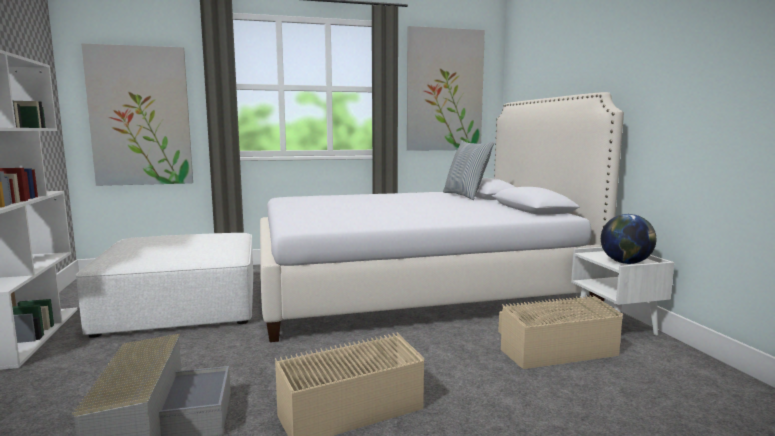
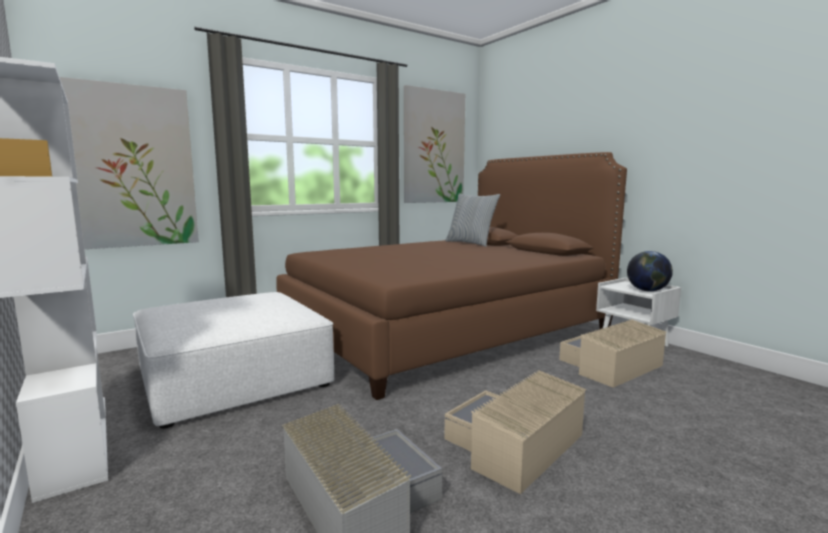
camera: 20 degrees left, 0 degrees up
(414, 286) = (445, 329): white bed -> brown bed

